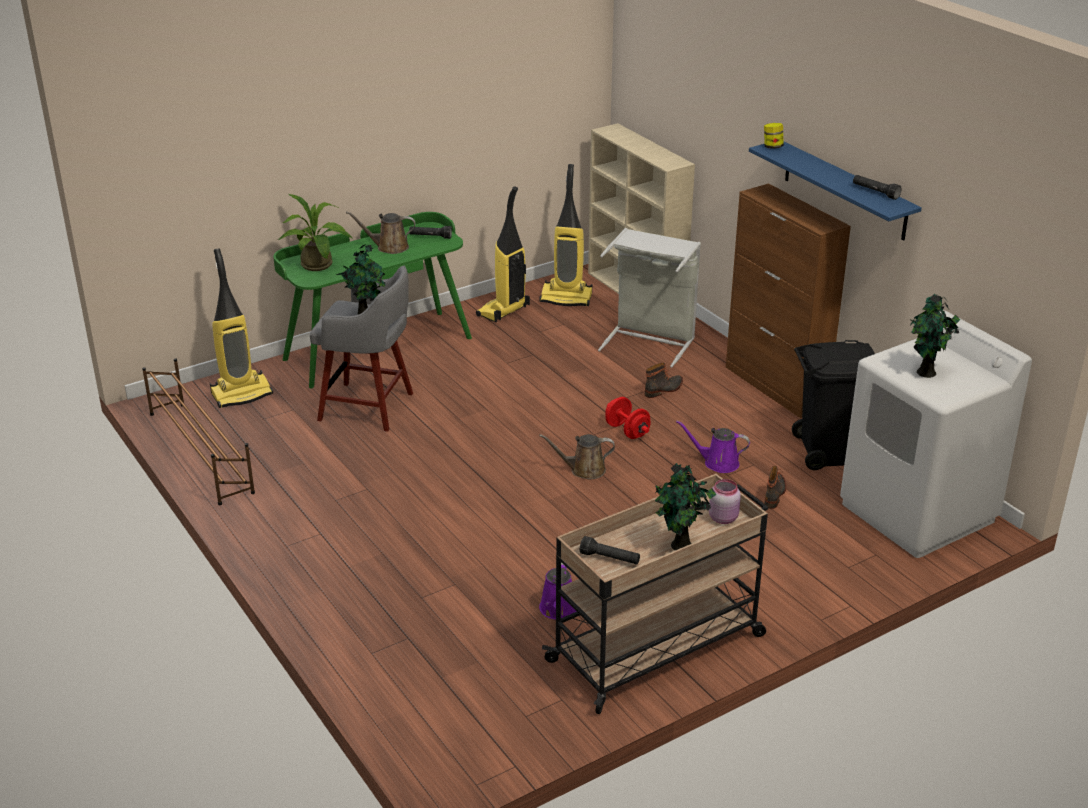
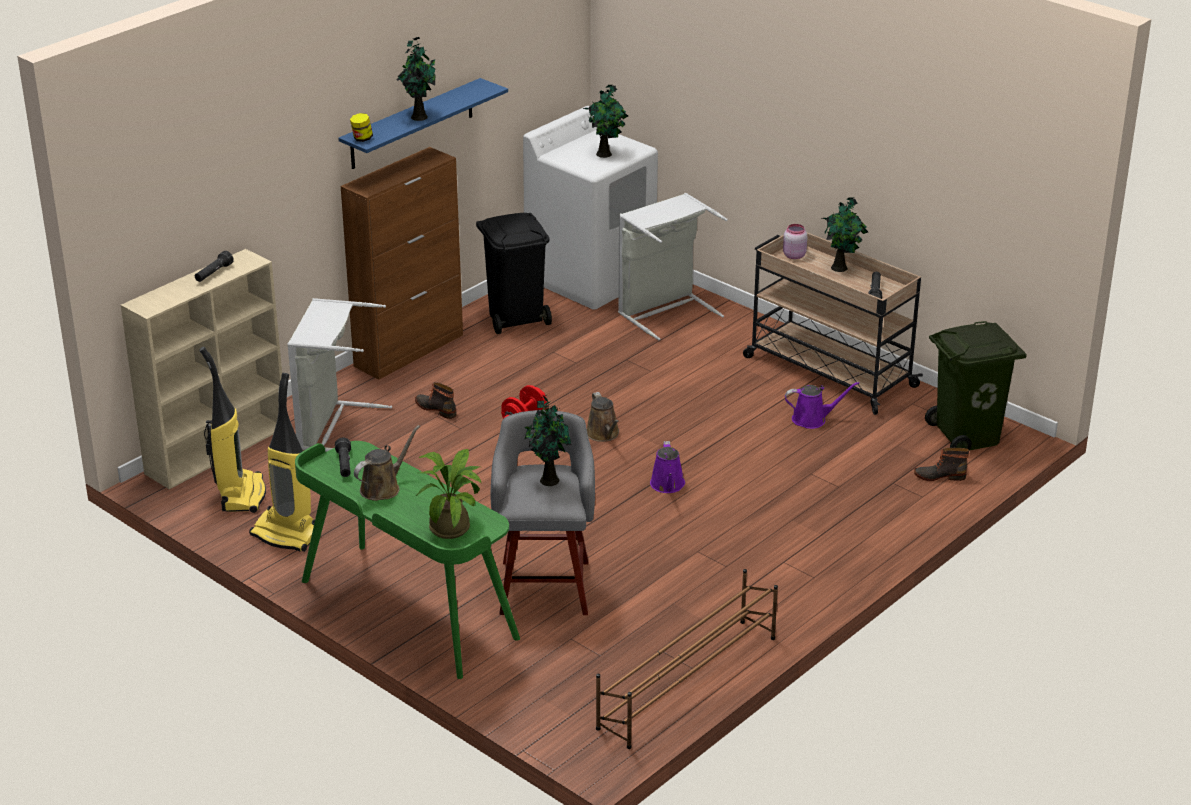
camera: 105 degrees left, 0 degrees up
(242, 394) = (553, 688): vacuum cleaner -> none
(389, 247) = (383, 487): brown watering can -> brown watering can turned 120 degrees counterclockwise
(470, 727) = (968, 436): none -> green trash can
(717, 463) = (559, 369): purple watering can -> purple watering can (667, 485)
(774, 494) = (595, 339): boot -> boot (939, 476)
(820, 172) = (418, 116): none -> potted plant
(830, 551) = (664, 311): none -> grey laundry basket
(875, 192) = (457, 94): black flashlight -> black flashlight (213, 273)

